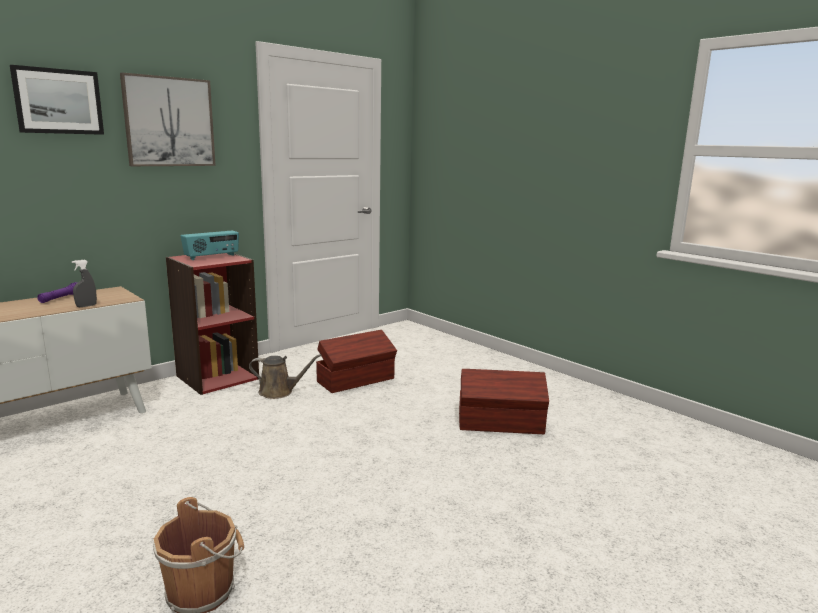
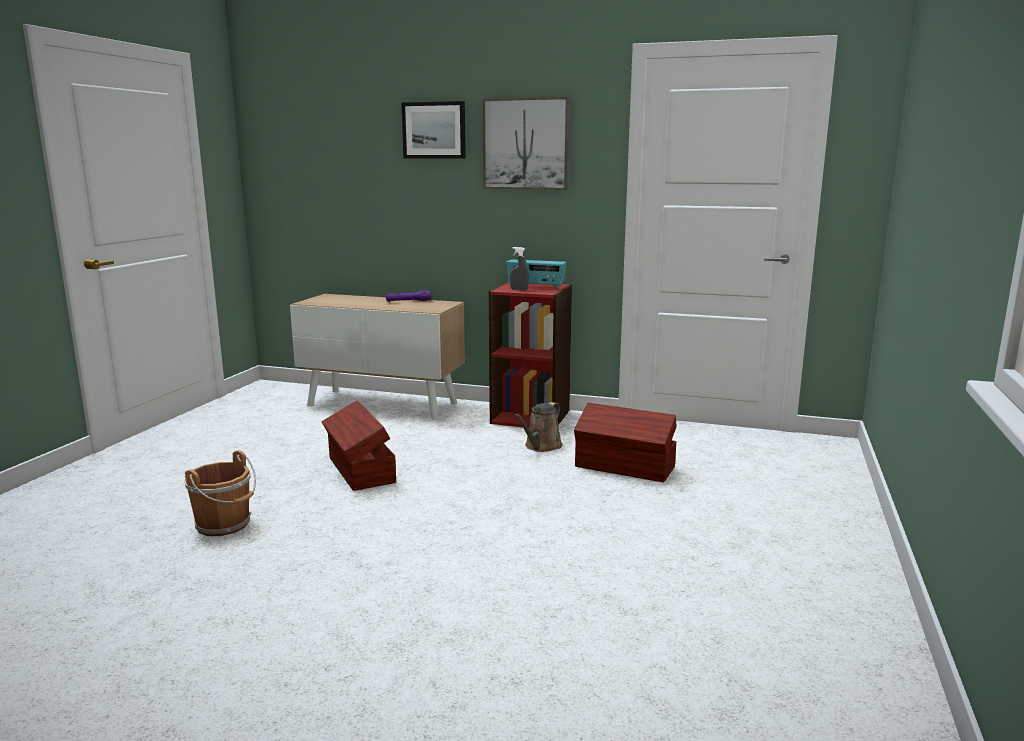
camera: 60 degrees right, 0 degrees up
(86, 306) = (399, 309): grey spray bottle -> grey spray bottle (519, 290)
(279, 392) = (541, 446): brown watering can -> brown watering can turned 60 degrees clockwise
(501, 424) = (647, 574): brown storage box -> brown storage box (360, 470)

